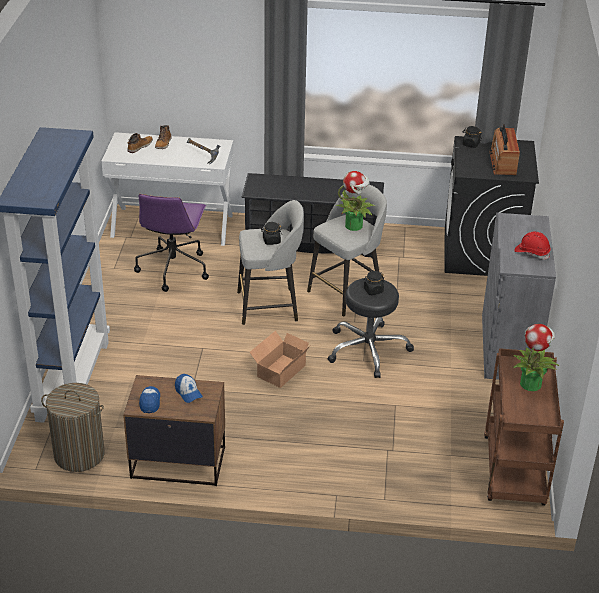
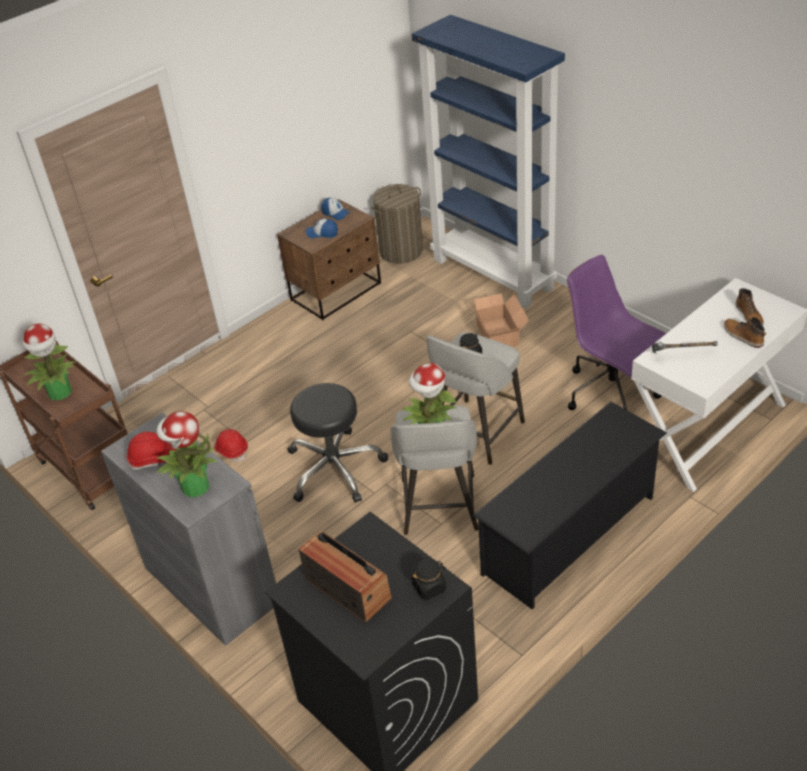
camera: 135 degrees right, 5 degrees up
(279, 371) = (374, 392): cardboard box -> cardboard box (499, 333)
(373, 290) = (322, 404): black jar -> none
(410, 407) = (232, 451): none -> red hard hat
(525, 228) = (194, 487): none -> potted plant

